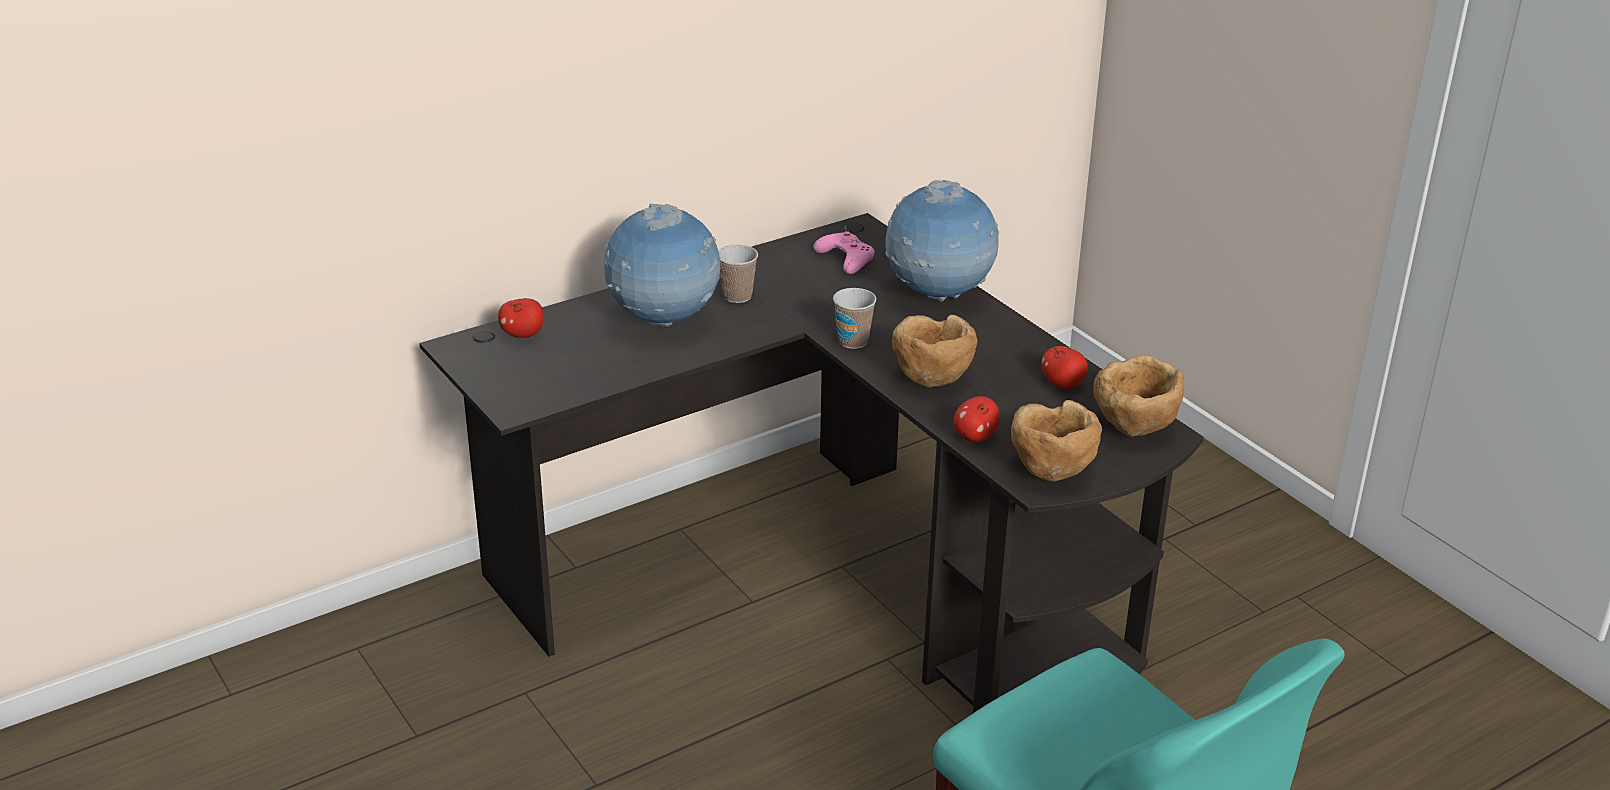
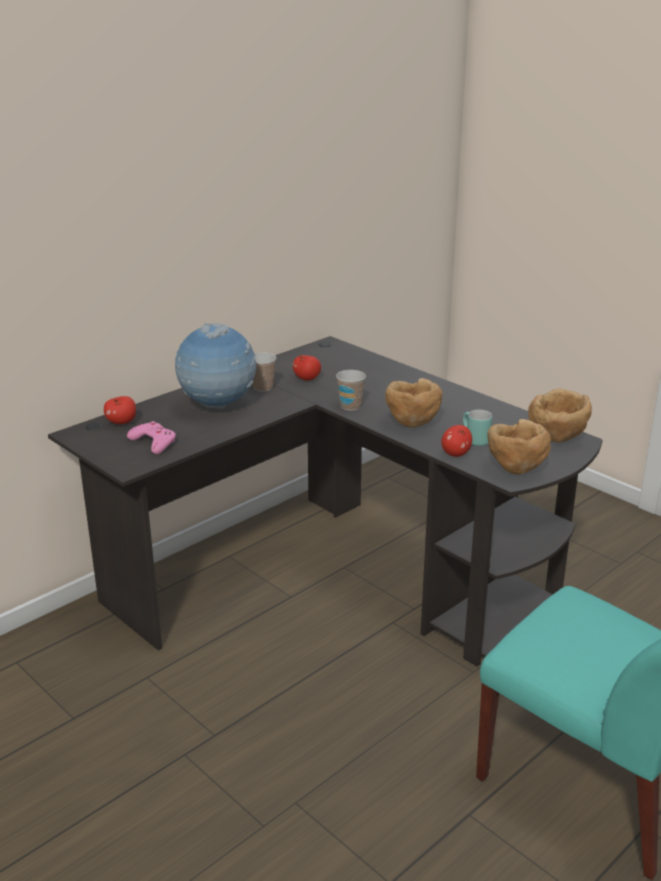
camera: 10 degrees left, 5 degrees down
(846, 258) = (326, 361): pink game controller -> pink game controller (153, 442)
(938, 296) = (395, 376): globe -> none
(1009, 417) = (473, 440): none -> turquoise mug
(1063, 384) = (498, 418): apple -> apple (307, 379)

